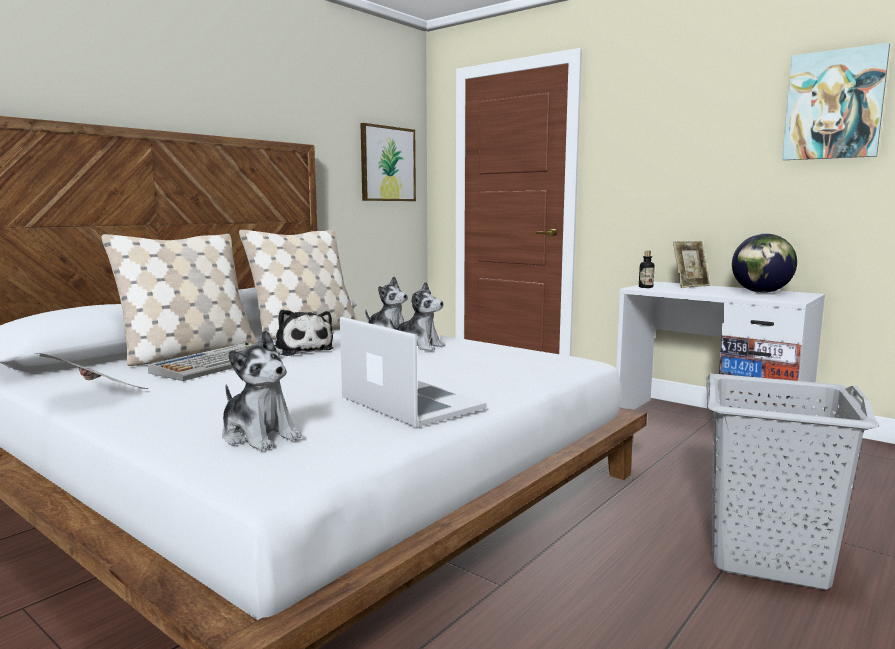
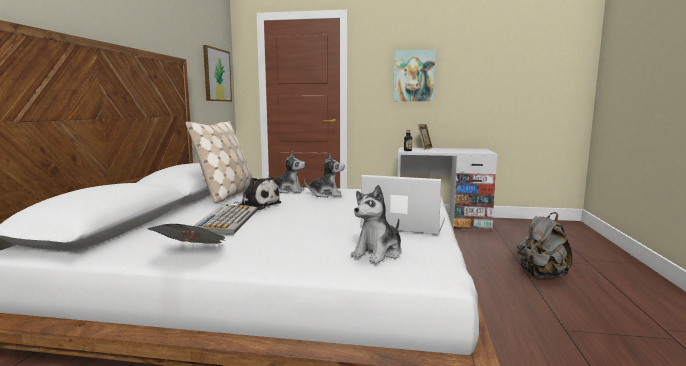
camera: 30 degrees left, 0 degrees up
(189, 353) = (179, 218): beige pillow -> none
(259, 436) = (378, 253): plush toy -> plush toy turned 120 degrees clockwise
(761, 292) = (463, 149): globe -> none
(767, 557) = (541, 275): grey laundry basket -> grey backpack
(834, 105) = (487, 54): picture -> picture (414, 76)

